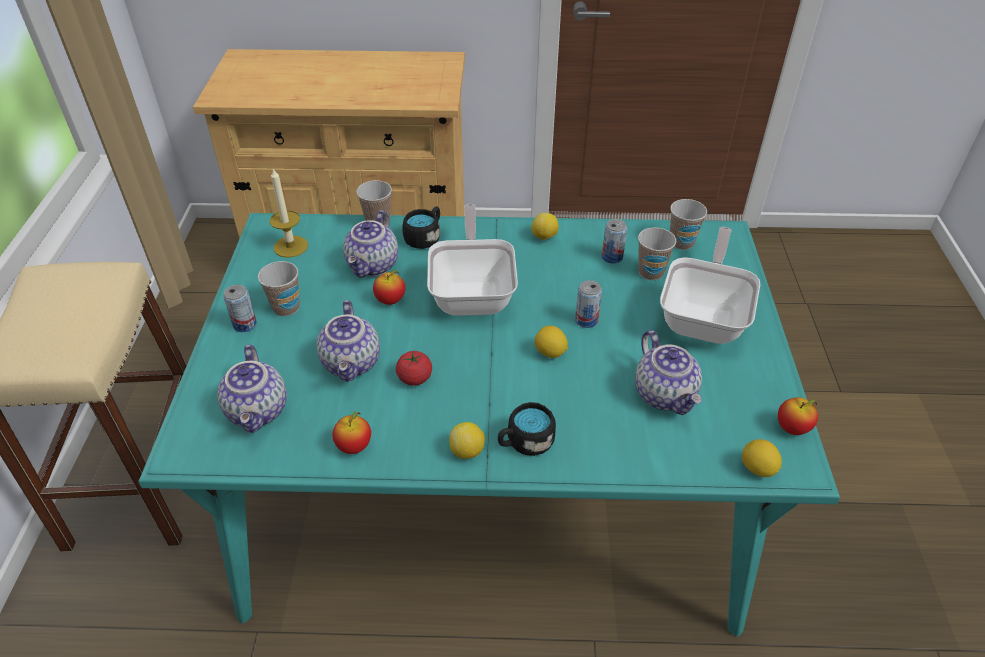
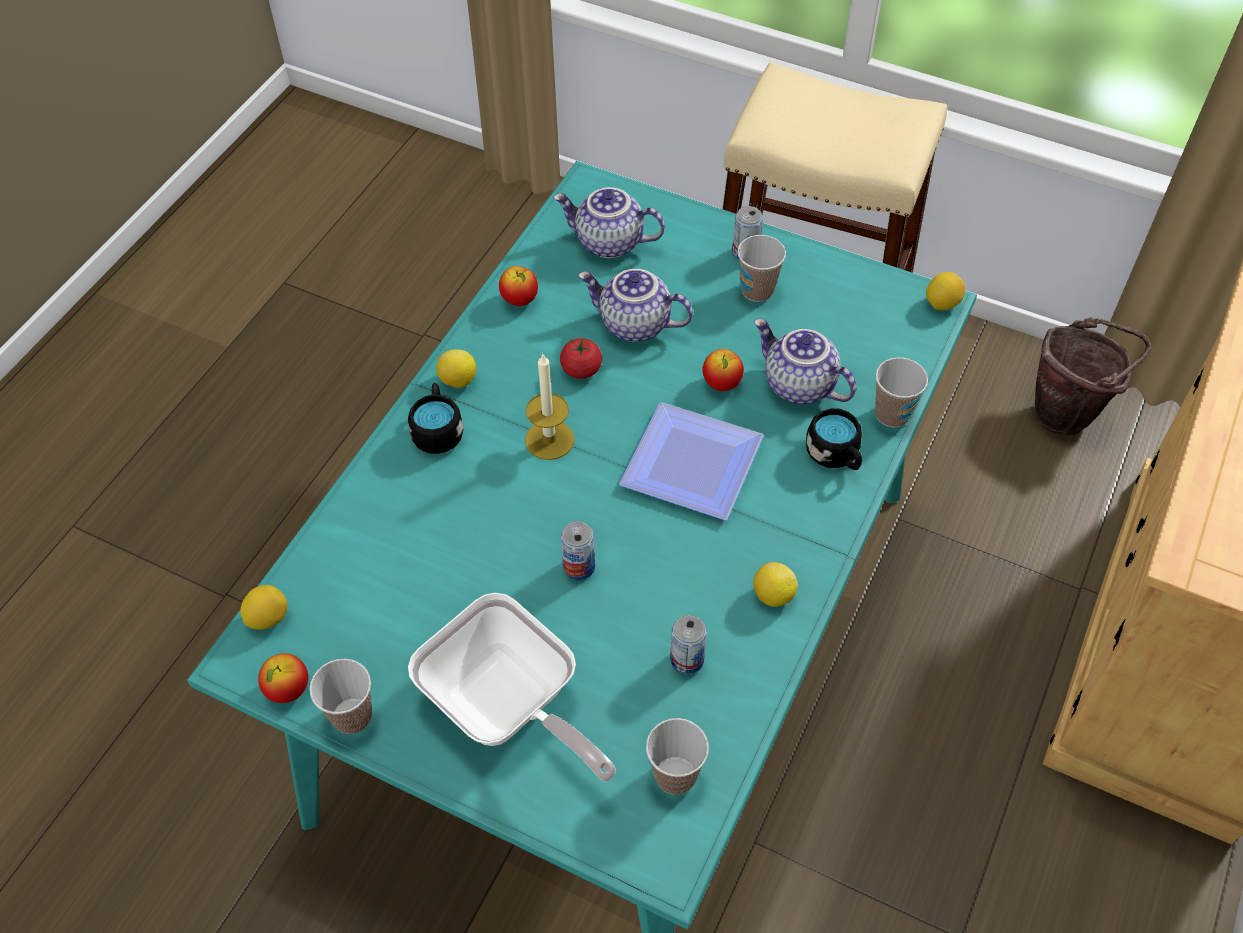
camera: 115 degrees right, 10 degrees up
(203, 321) = (1068, 414): none -> brown bucket
(290, 246) = (877, 316): candle -> candle (549, 440)
(473, 292) = (694, 468): frying pan -> plate
(550, 353) = (546, 504): lemon -> lemon (941, 303)
(651, 272) = (630, 692): cup -> cup (352, 716)
(665, 394) = (415, 588): teapot -> none

